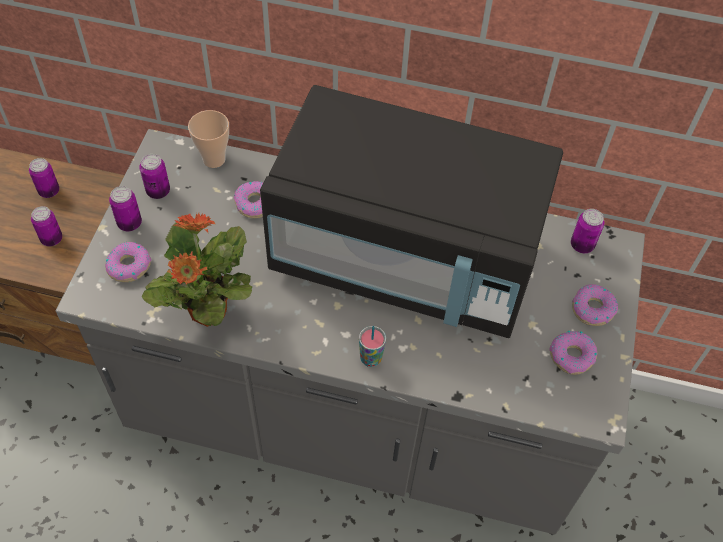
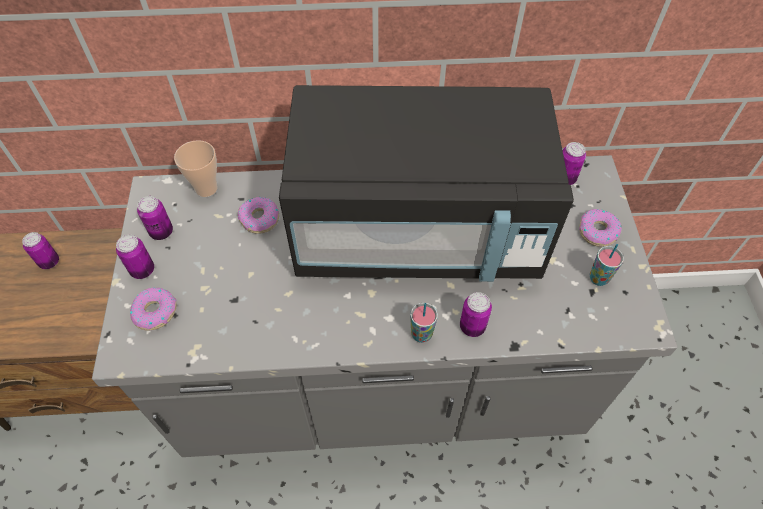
camera: 15 degrees left, 0 degrees up
(51, 239) = (65, 306): can -> can (472, 326)
(207, 312) = (249, 335): potted plant -> none
(572, 356) = (598, 278): donut -> cup

